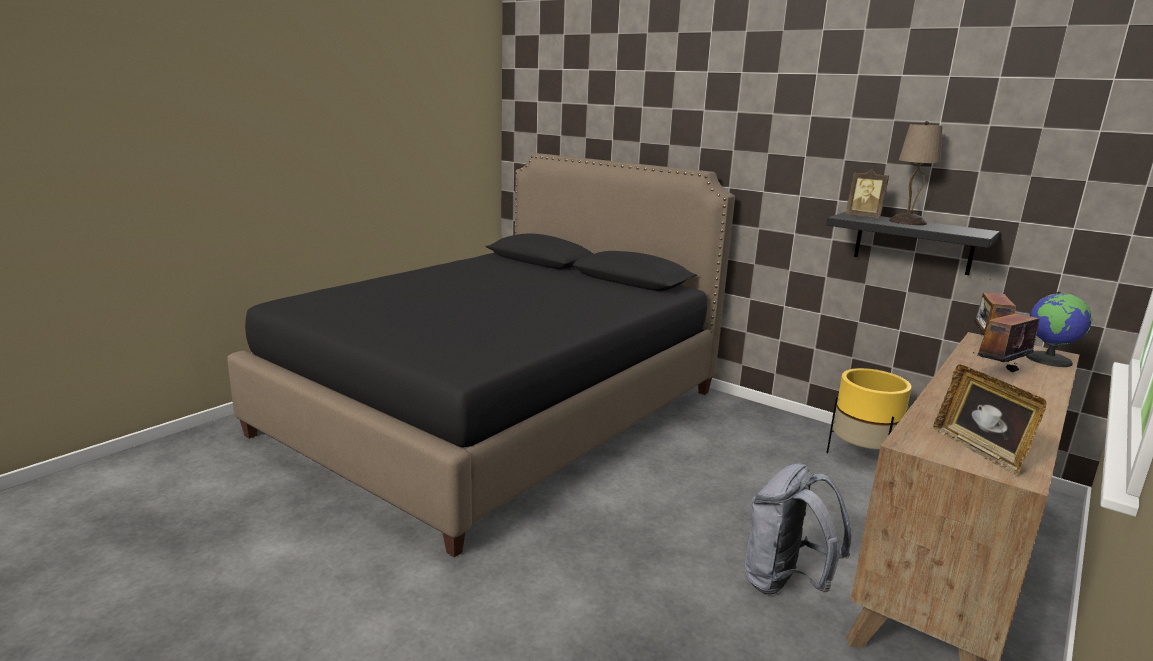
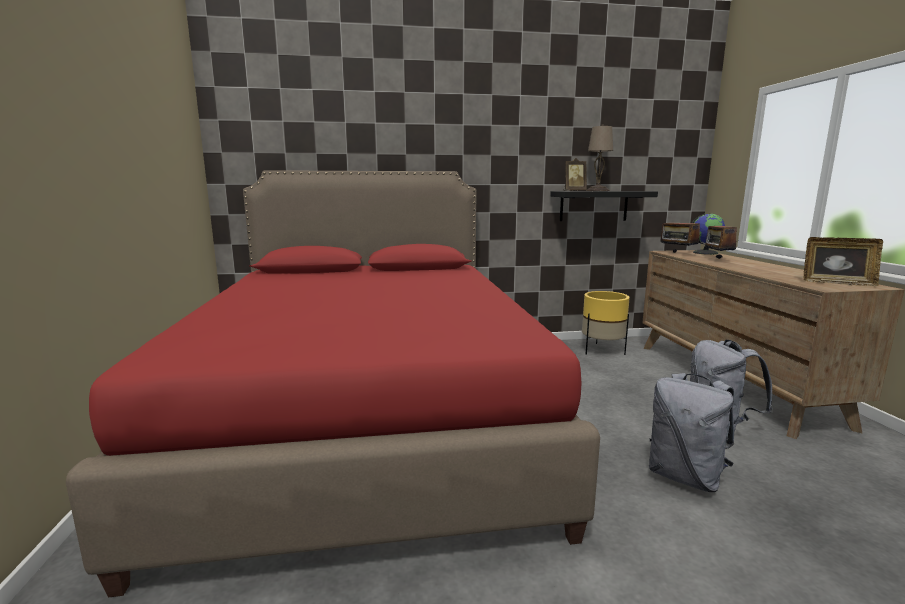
camera: 45 degrees left, 5 degrees down
(498, 412) = (367, 417): black bed -> red bed
(629, 584) = (685, 477): none -> grey backpack

